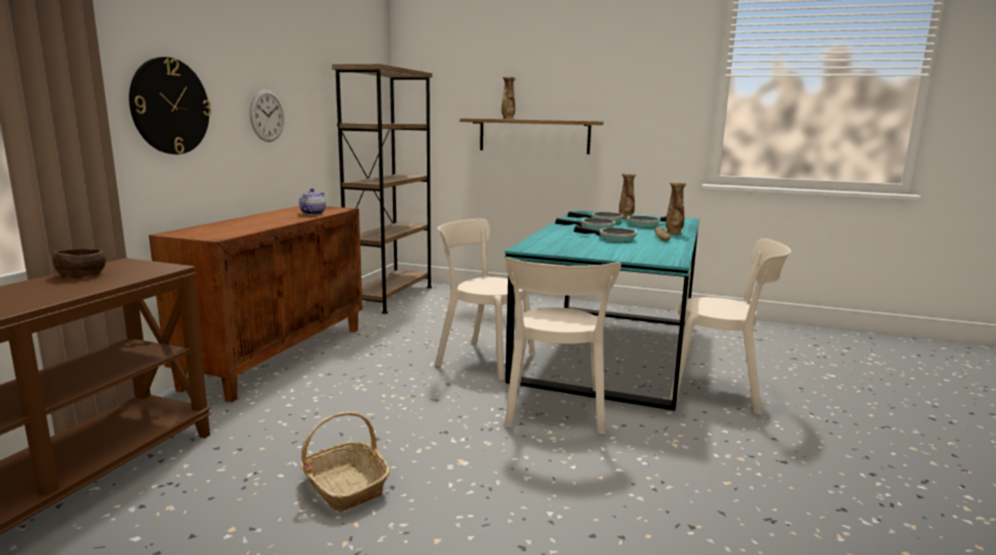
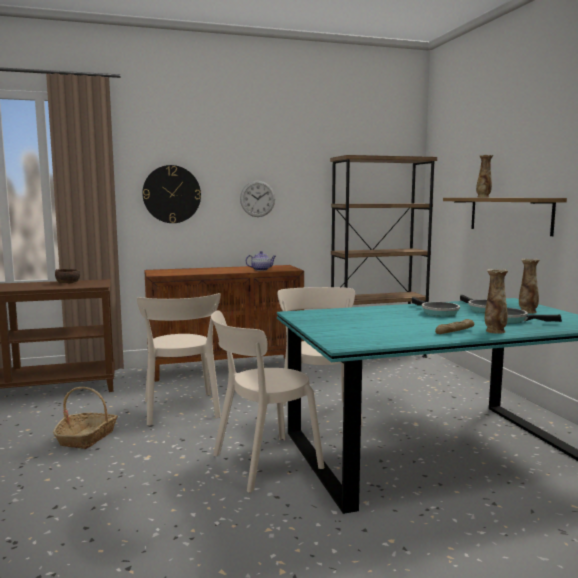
camera: 55 degrees right, 5 degrees down
(613, 239) = (402, 322): frying pan -> none
(720, 390) = (435, 528): beige chair -> beige chair (181, 410)

